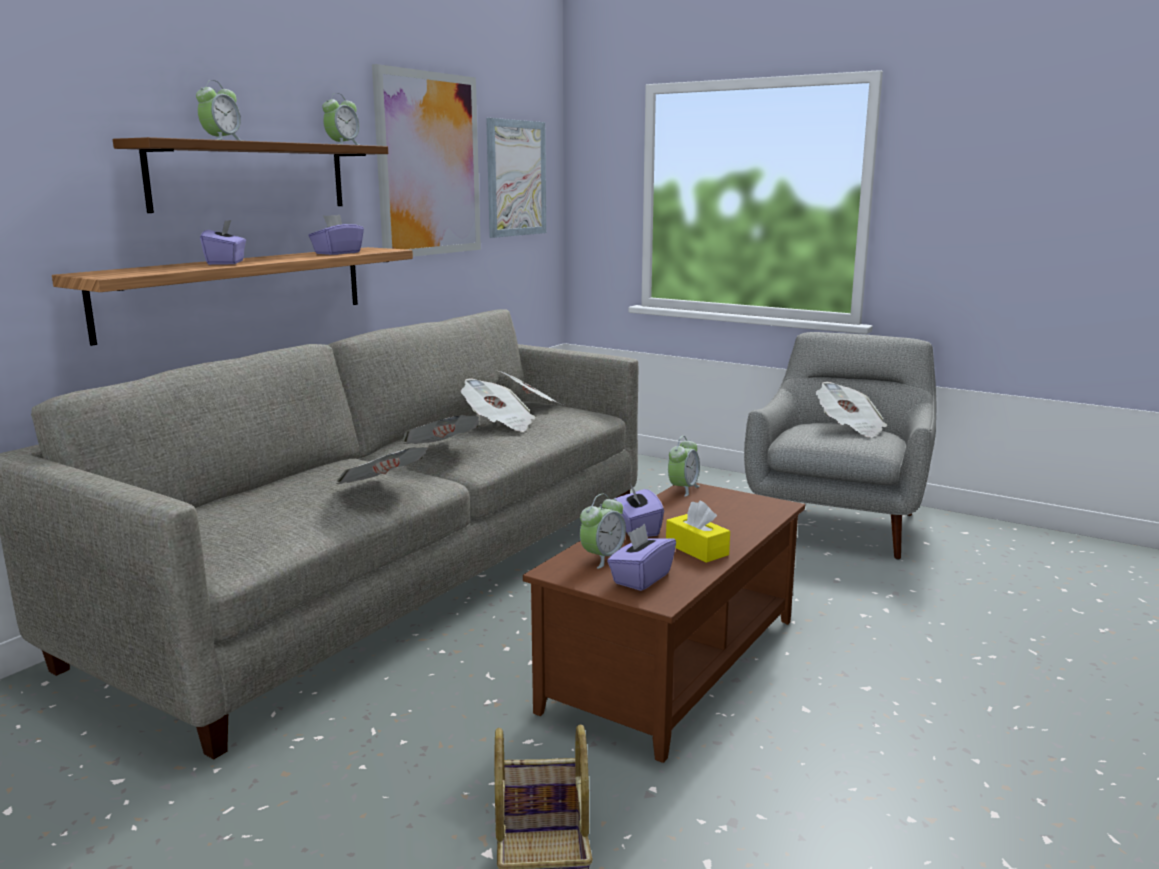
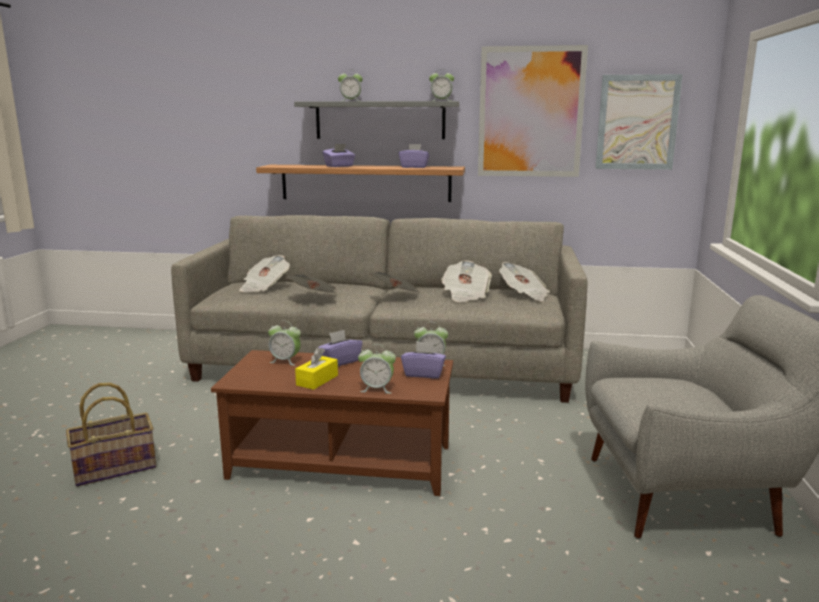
camera: 65 degrees right, 0 degrees up
(250, 176) = (380, 120): brown shelf -> grey shelf
(641, 578) = (260, 373): purple tissue box -> purple tissue box (423, 374)
(750, 524) = (377, 389): none -> alarm clock
(850, 428) = (686, 395): newspaper -> newspaper (264, 287)

